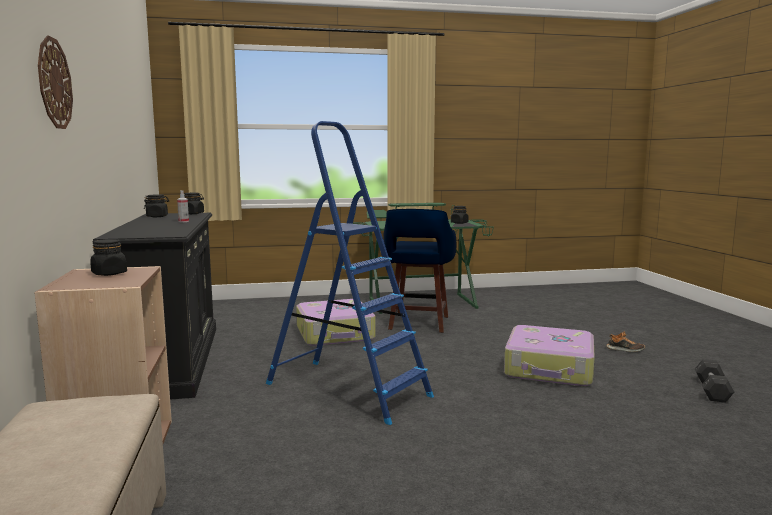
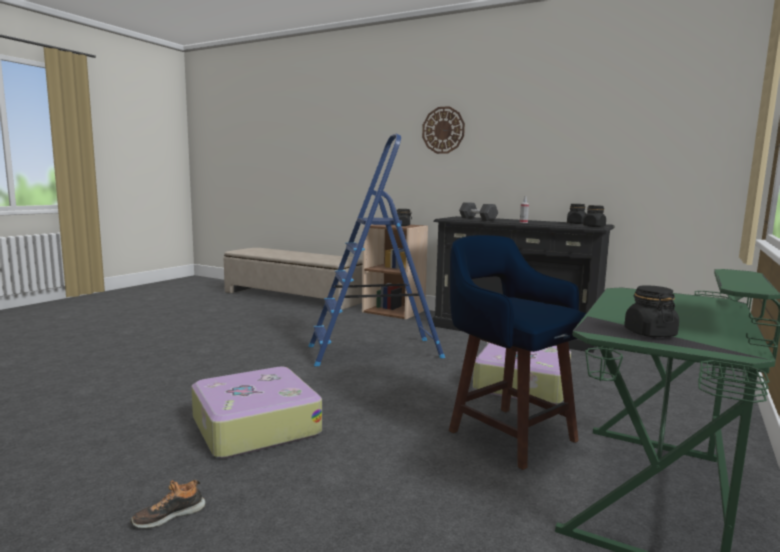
camera: 130 degrees right, 0 degrees up
(712, 390) = (35, 468): grey dumbbell -> grey dumbbell (477, 219)

